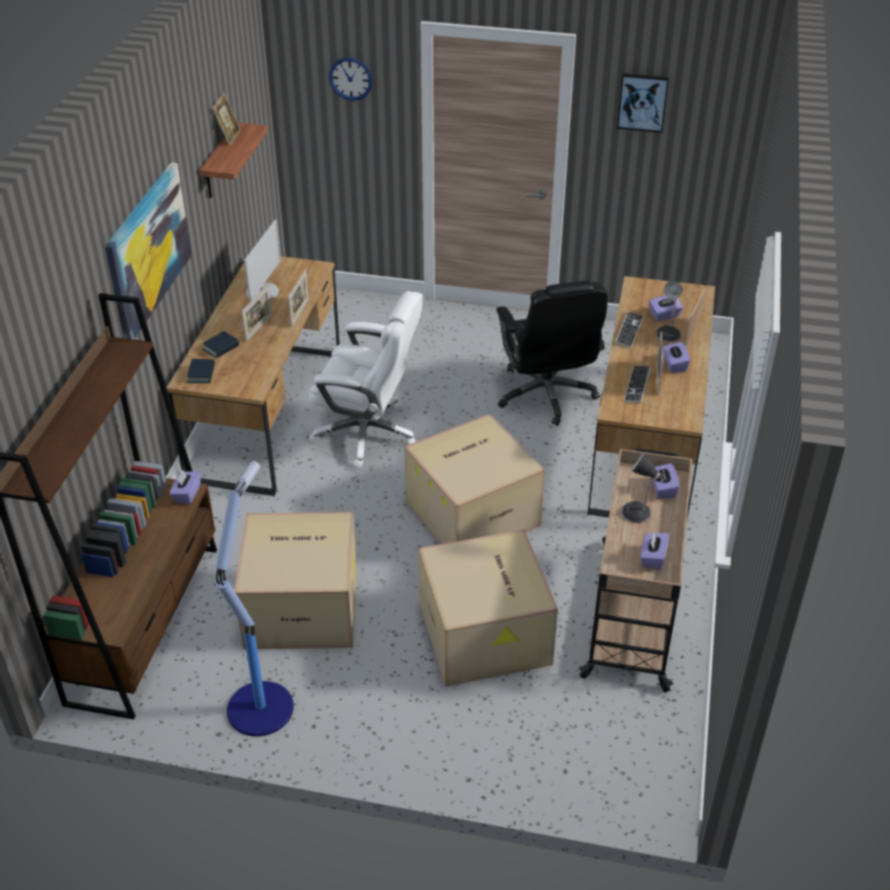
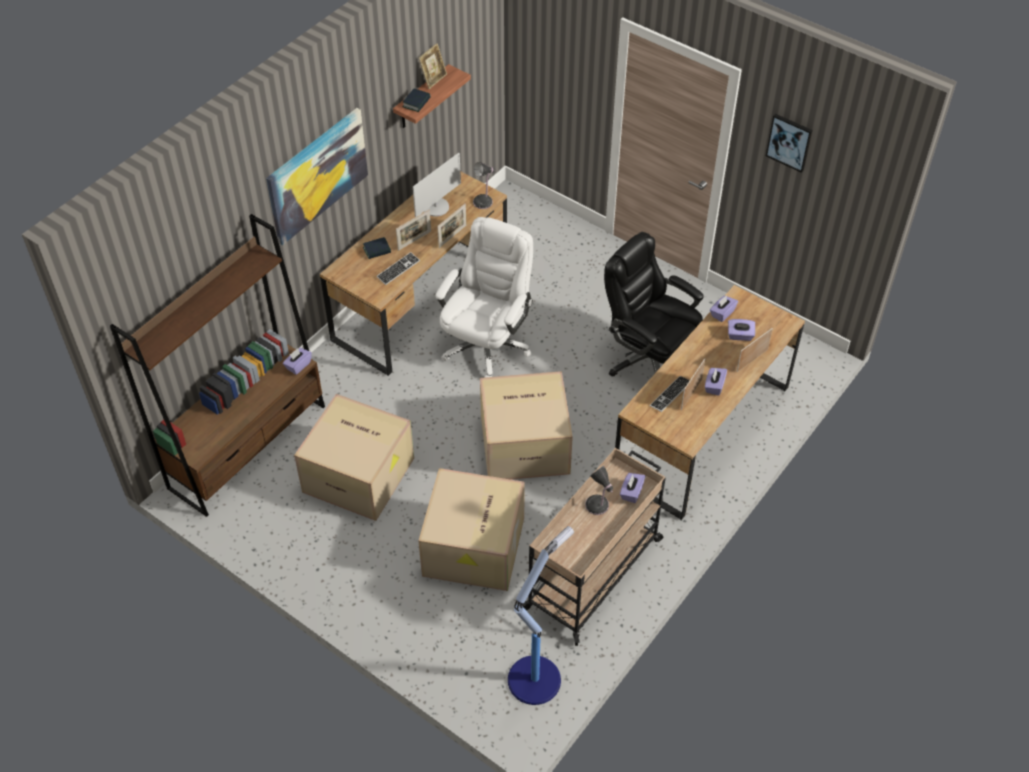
camera: 25 degrees right, 10 degrees up
(201, 374) = (350, 270): book -> book (416, 102)
(261, 706) = (291, 540): floor lamp -> floor lamp (535, 678)
(350, 78) = (564, 42): wall clock -> none
(368, 433) = (487, 345): white office chair -> white office chair turned 105 degrees counterclockwise
(546, 395) = (648, 358): black office chair -> black office chair turned 120 degrees clockwise
(629, 331) = (700, 340): keyboard -> keyboard (398, 269)
(652, 558) = (583, 546): purple tissue box -> purple tissue box (722, 313)
(669, 334) = (731, 355): table lamp -> table lamp (484, 201)

